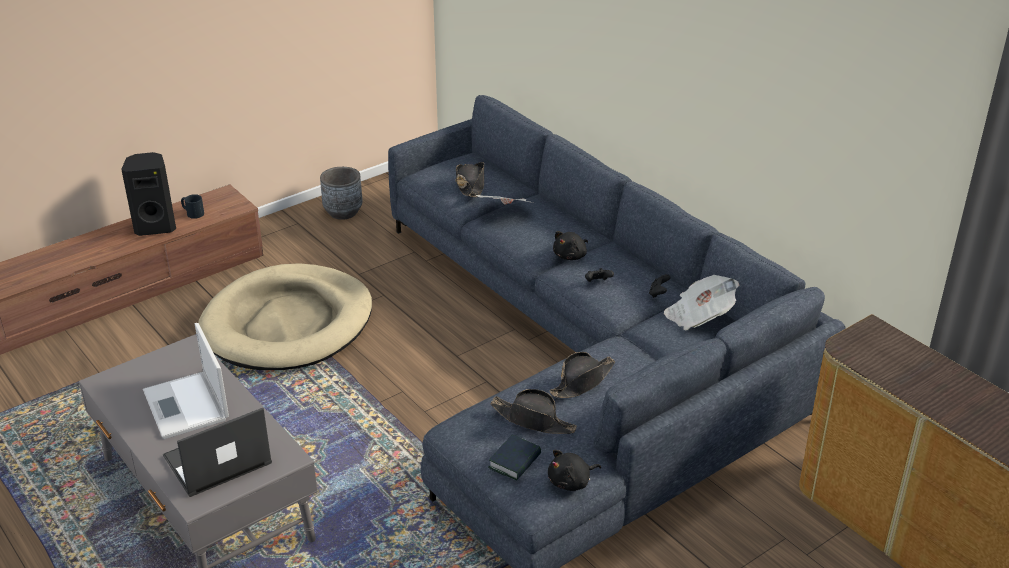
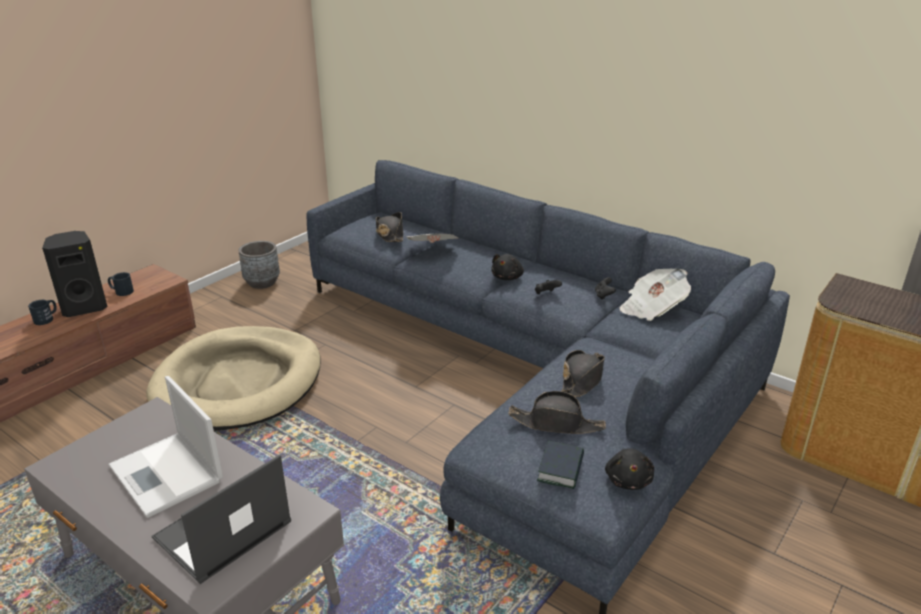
camera: 15 degrees left, 5 degrees down
(120, 234) = (47, 318): none -> black mug
(571, 482) = (628, 480): black plush toy -> black plush toy turned 45 degrees counterclockwise

